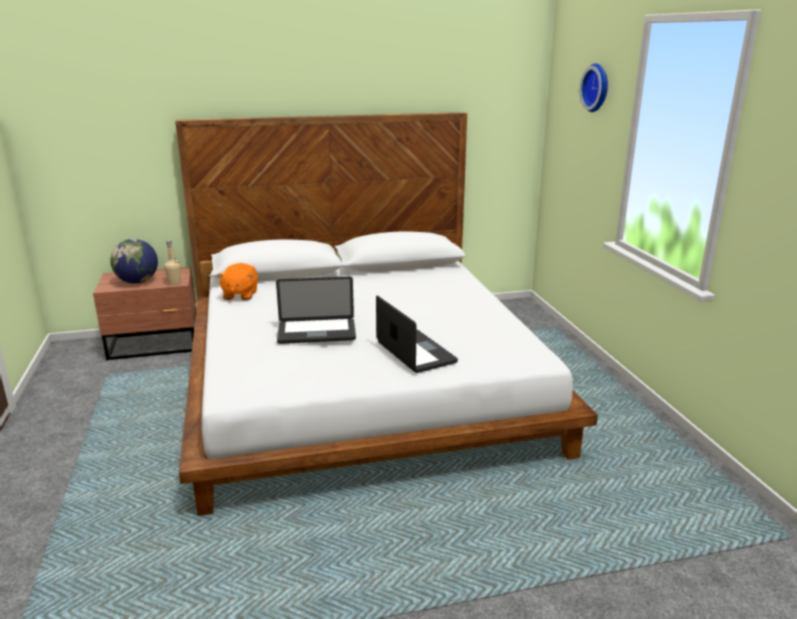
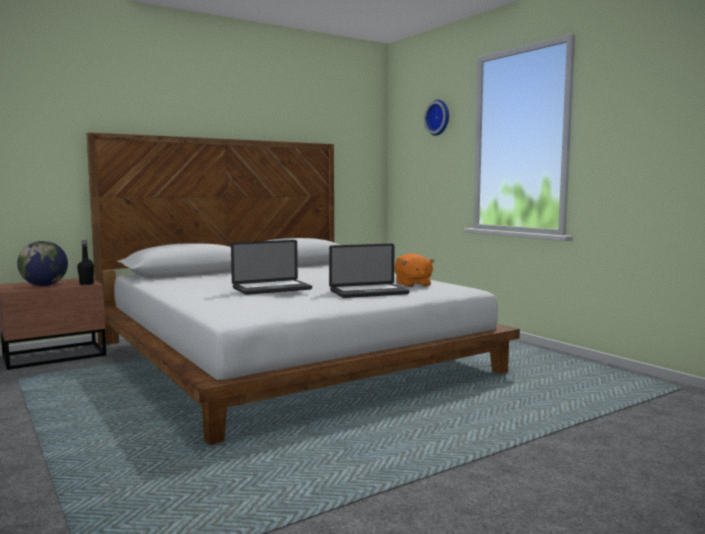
camera: 20 degrees left, 15 degrees down
(174, 283) = (86, 284): beige bottle -> black bottle
(240, 295) = (168, 282): orange plush toy -> orange plush toy (412, 284)
(415, 352) = (369, 292): laptop -> laptop turned 120 degrees clockwise

